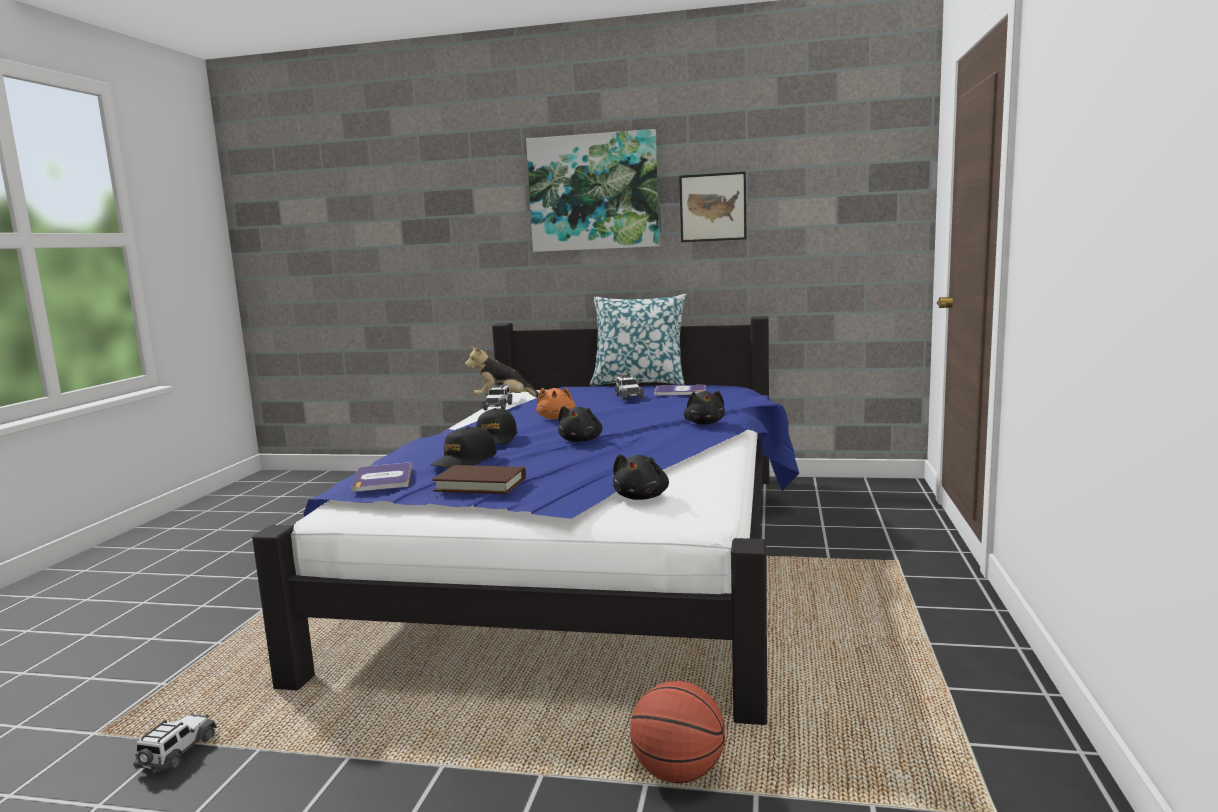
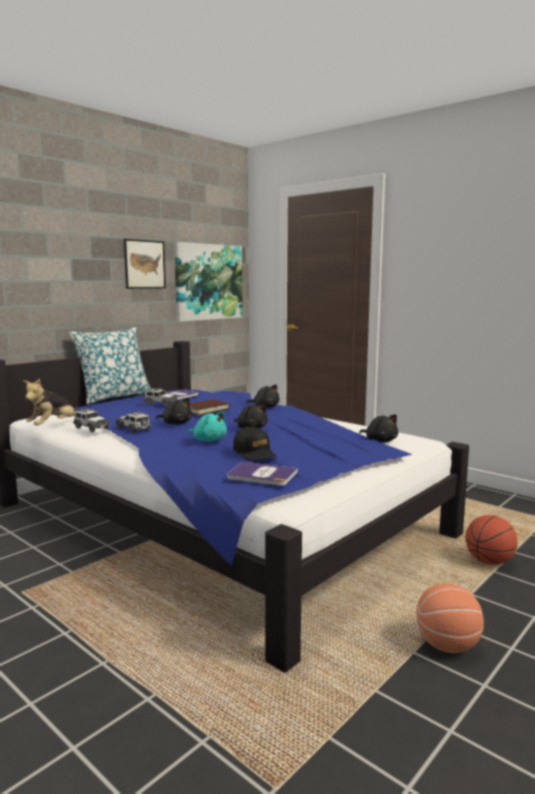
camera: 60 degrees left, 0 degrees up
(177, 753) = (352, 735): toy car -> toy car (134, 429)
(376, 780) = (447, 645): none -> basketball
(480, 484) = (324, 457): brown book -> brown book (205, 410)
(495, 439) = (208, 440): black cap -> turquoise plush toy
(556, 418) = (176, 423): orange plush toy -> black plush toy
(593, 192) = (62, 244): picture -> picture (208, 282)

